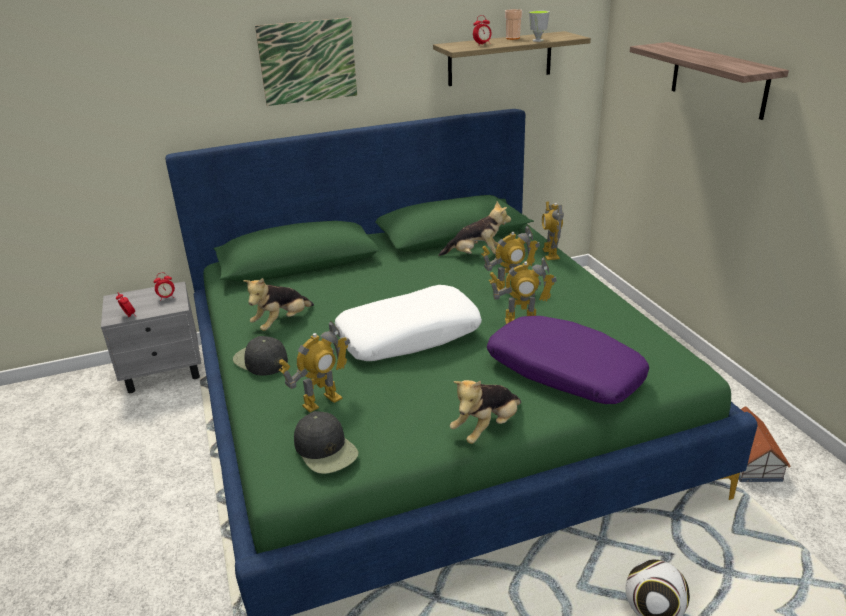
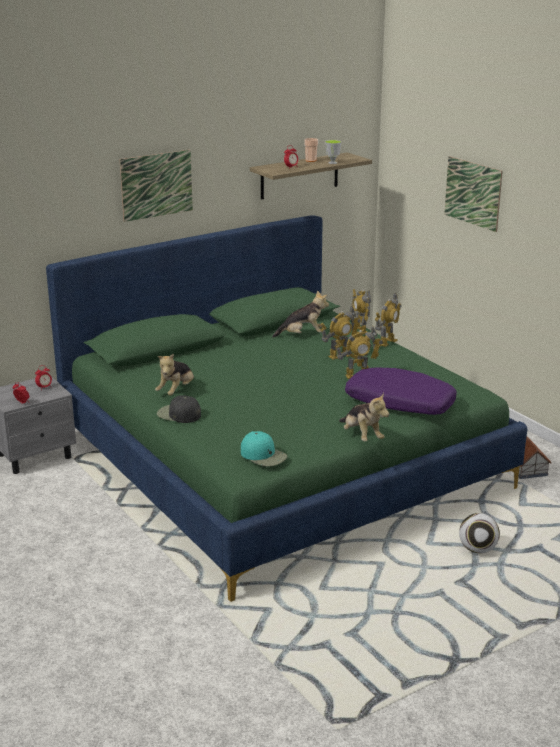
camera: 15 degrees left, 5 degrees down
(322, 401) = (243, 431): toy robot -> toy robot (387, 342)
(326, 450) = (264, 455): black cap -> turquoise cap
(409, 335) = (280, 390): white pillow -> none
(487, 428) = (361, 436): plush toy -> plush toy turned 60 degrees counterclockwise
(718, 79) = (473, 193): shelf -> picture

